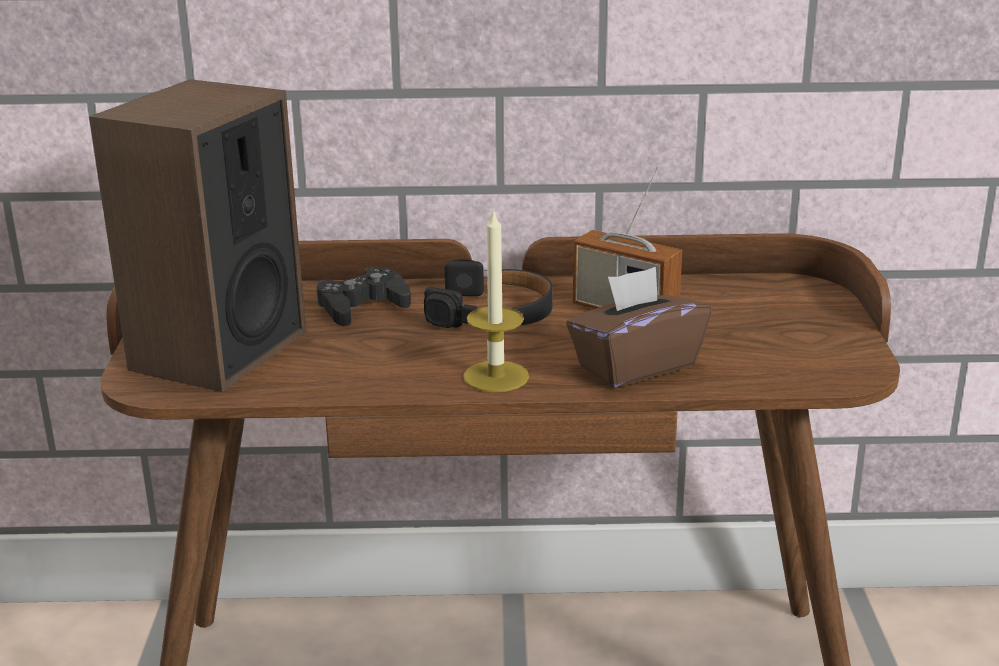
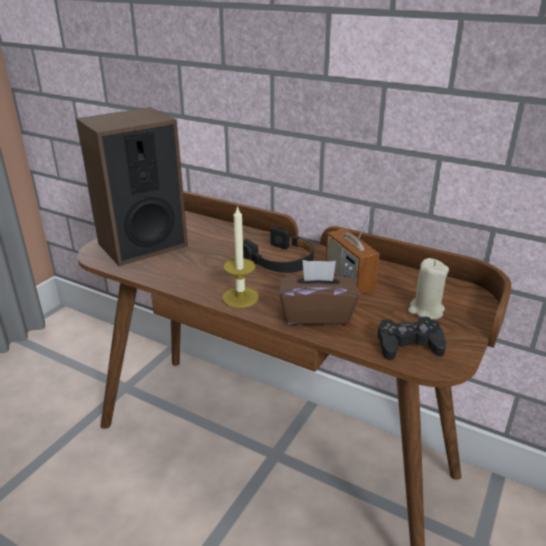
camera: 30 degrees right, 5 degrees up
(362, 307) = (226, 240): black game controller -> black game controller (408, 345)
(770, 321) = (425, 310): none -> beige candle

